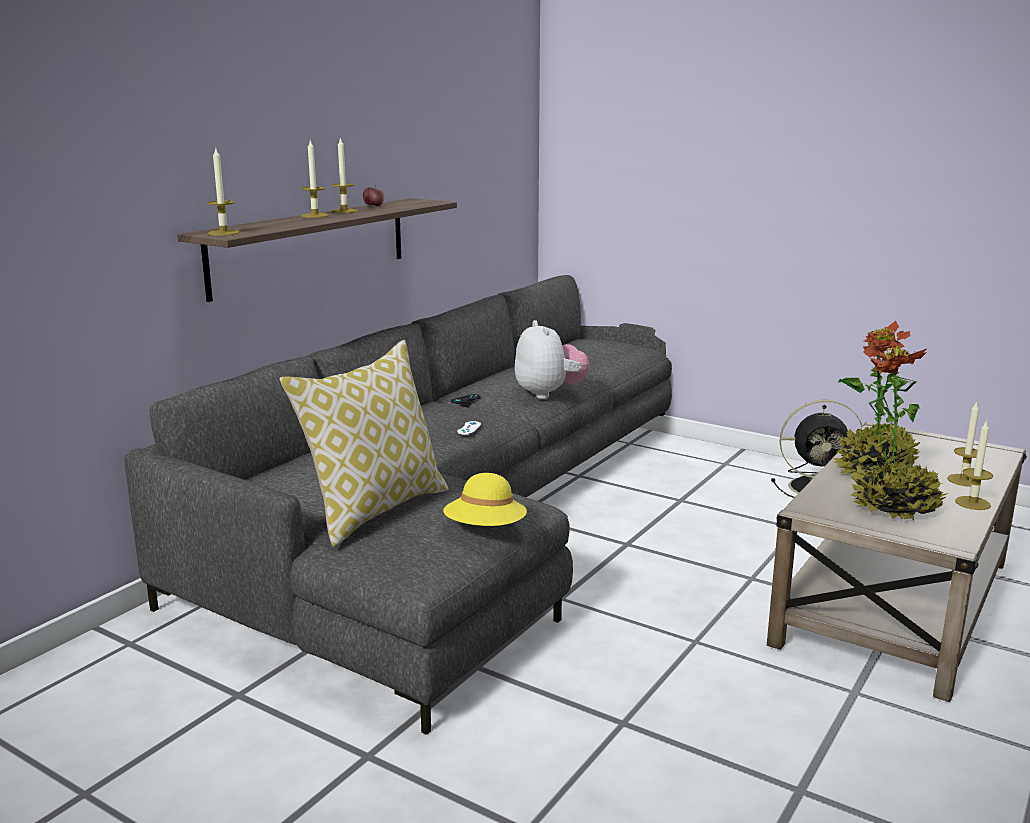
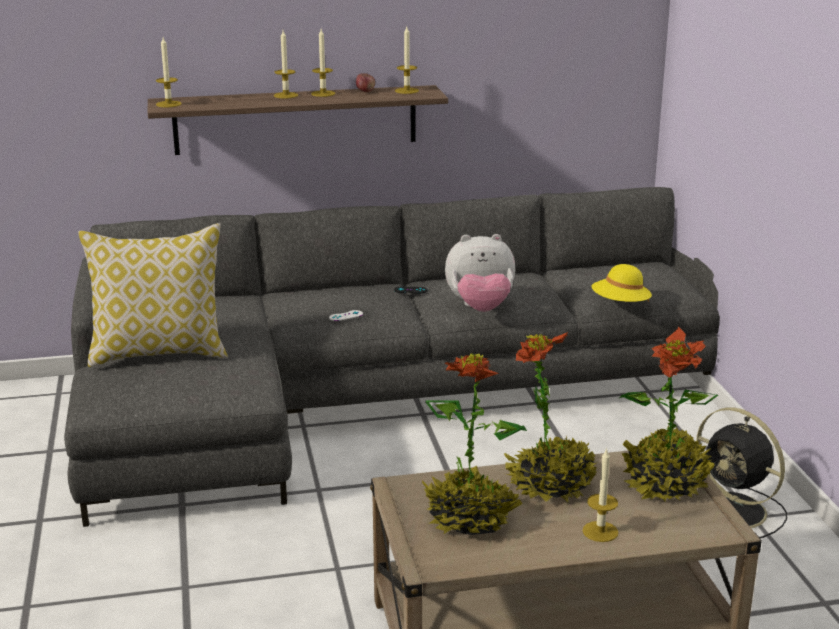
camera: 45 degrees right, 5 degrees up
(485, 530) = (184, 396): yellow hat -> yellow hat (620, 304)
(549, 394) = (480, 308): plush toy -> plush toy turned 60 degrees clockwise
(917, 442) = (665, 482): none -> potted plant
(972, 503) = (545, 550): candle -> candle (407, 91)

